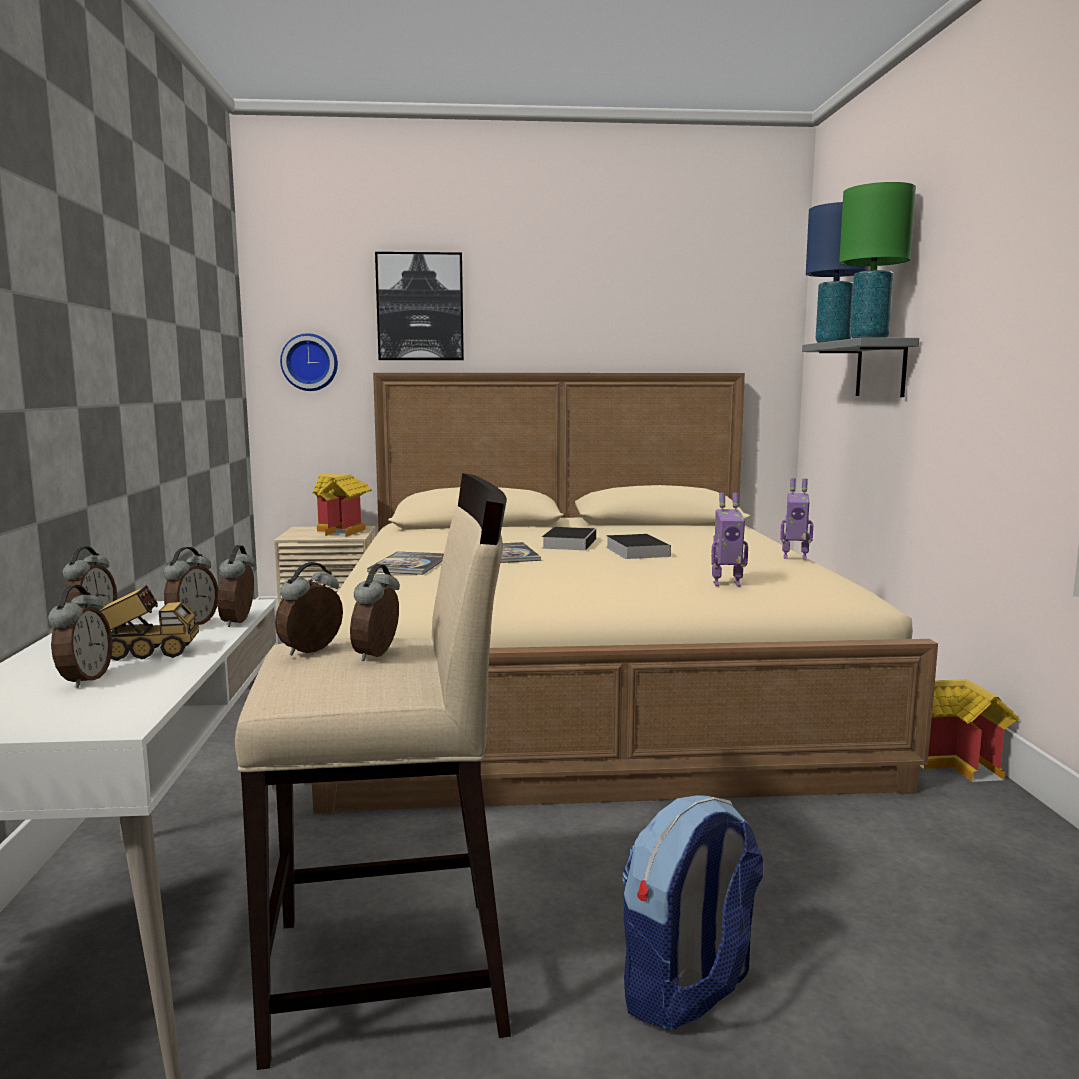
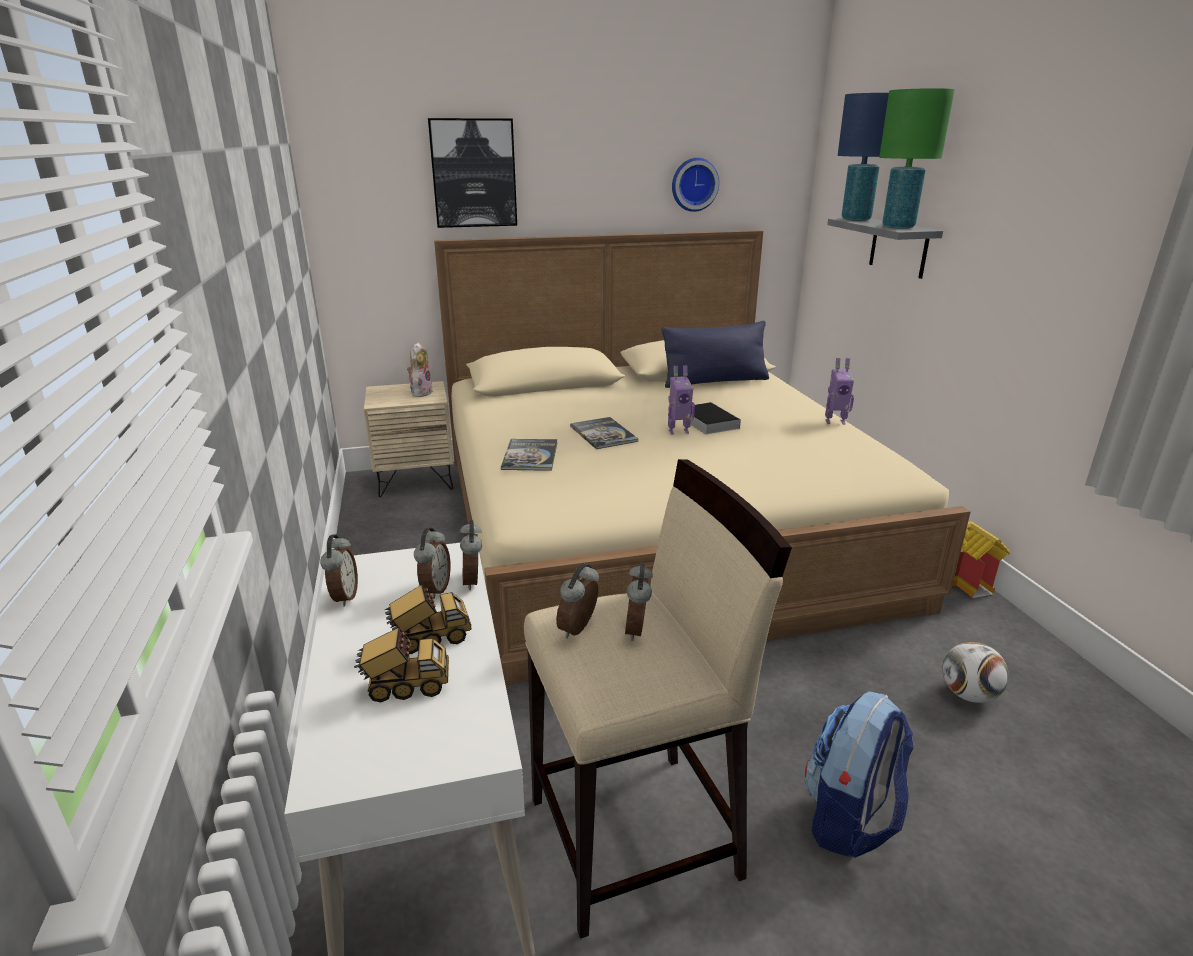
camera: 10 degrees left, 15 degrees up
(84, 679) = (406, 687): alarm clock -> toy truck
(310, 362) = (370, 231): wall clock -> wall clock (693, 184)
(344, 531) = (421, 392): toy house -> plush toy
(569, 543) = (645, 412): book -> none
(672, 527) = (714, 381): none -> blue pillow
(726, 583) = (804, 465): toy robot -> toy robot (678, 431)
(922, 878) = (968, 695): none -> football

